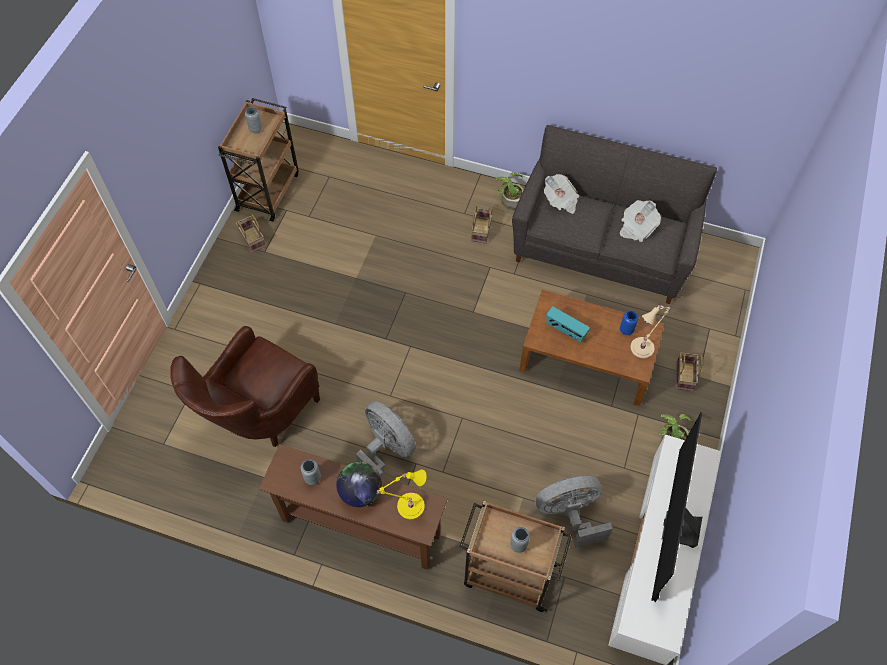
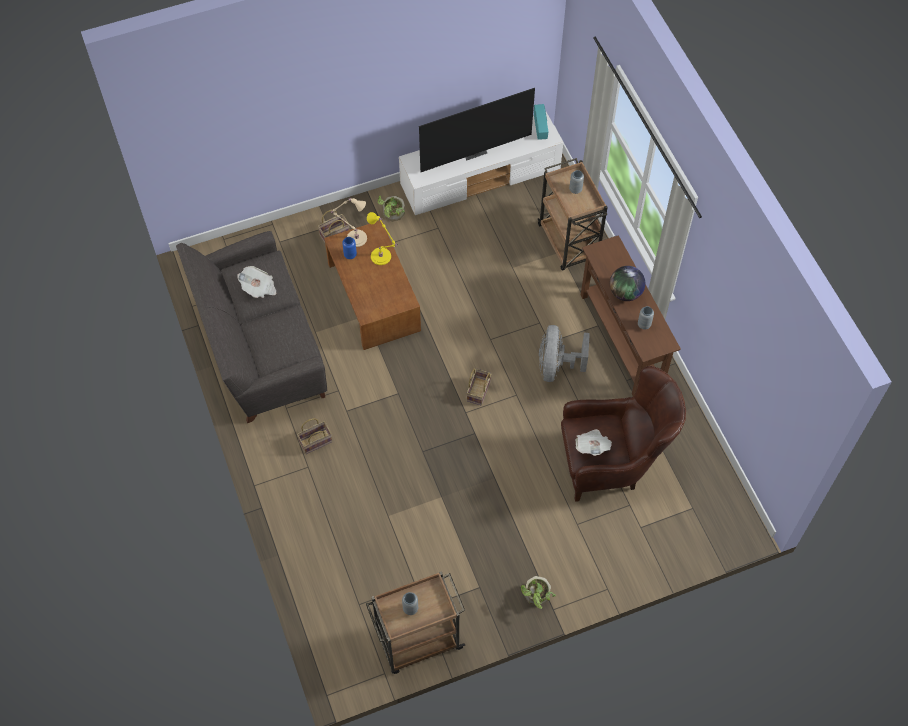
camera: 130 degrees left, 0 degrees up
(251, 239) = (477, 608): basket -> basket (479, 392)
(408, 506) = (608, 262): yellow table lamp -> yellow table lamp (382, 257)
(510, 199) = (263, 444): potted plant -> potted plant (536, 597)
(560, 200) = (274, 352): newspaper -> newspaper (592, 446)
(565, 330) = (383, 289): radio -> radio (540, 128)
(569, 514) = (499, 237): grey fan -> none

